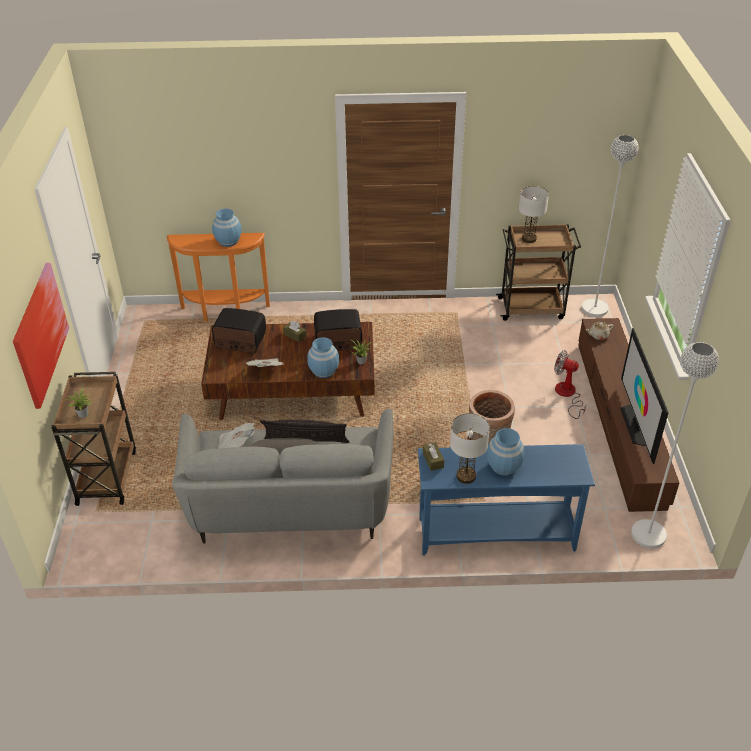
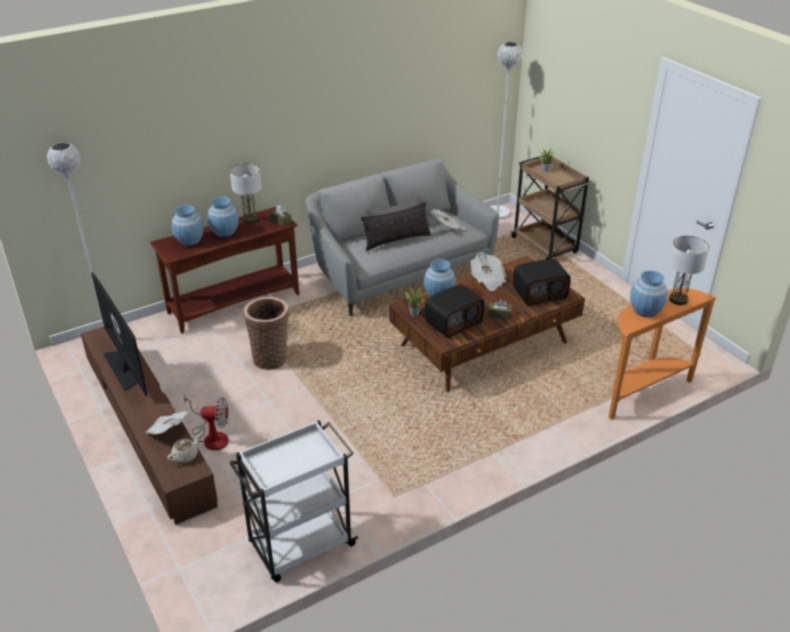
camera: 150 degrees right, 5 degrees down
(40, 334) = (591, 118): picture -> none
(495, 534) = (234, 303): blue console table -> brown console table
(529, 239) = (309, 455): table lamp -> table lamp (678, 299)
(532, 308) = (300, 545): brown cart -> white cart
(548, 467) = (190, 240): none -> blue vase
(594, 308) = (211, 582): white floor lamp -> white floor lamp (497, 213)
(607, 357) = (168, 431): none -> newspaper

